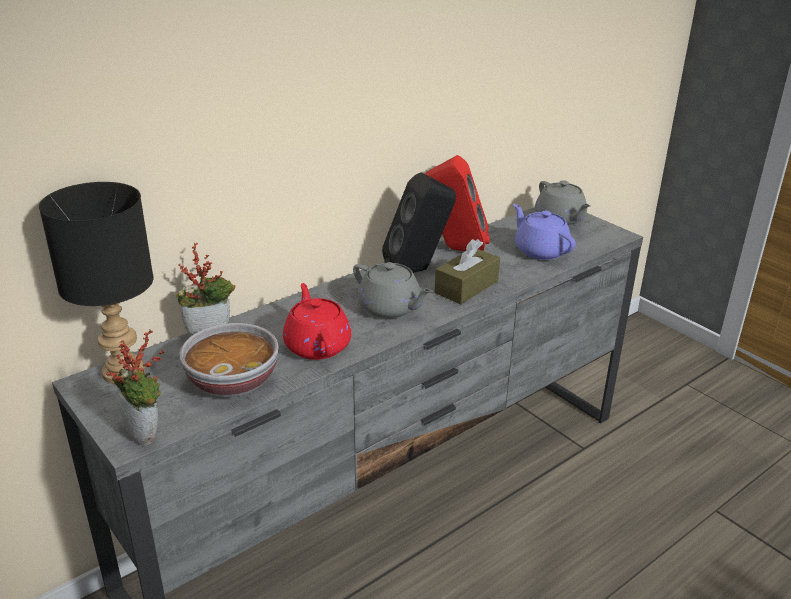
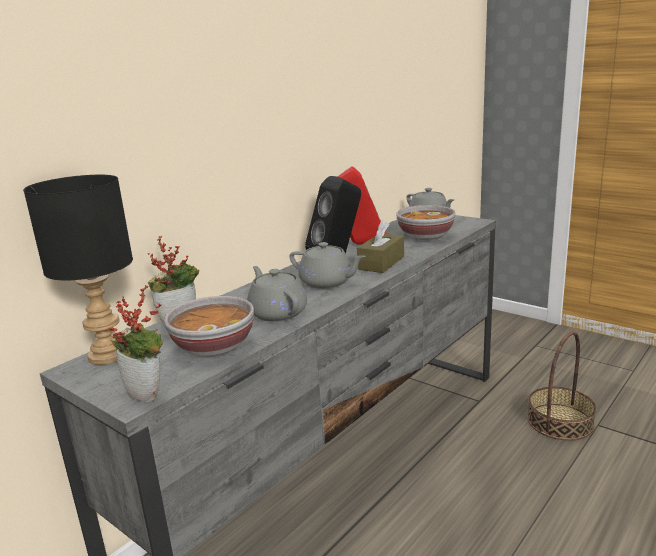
camera: 10 degrees left, 10 degrees down
(317, 345) = (277, 313): red teapot -> grey teapot
(540, 250) = (425, 236): purple teapot -> bowl
(670, 496) = (559, 421): none -> basket

